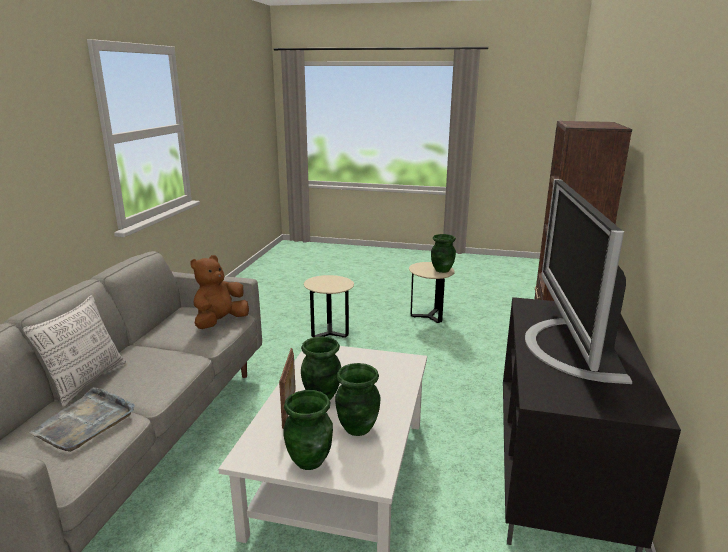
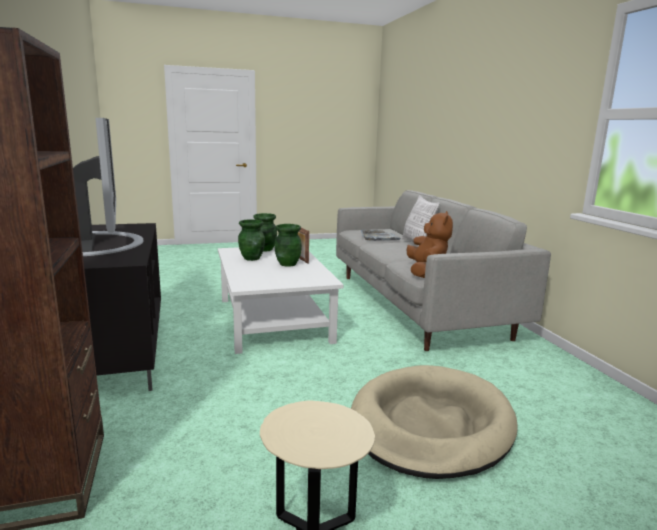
camera: 150 degrees right, 5 degrees down
(330, 333) = (430, 425): beige side table -> beige dog bed
(441, 270) = (292, 433): green vase -> none

